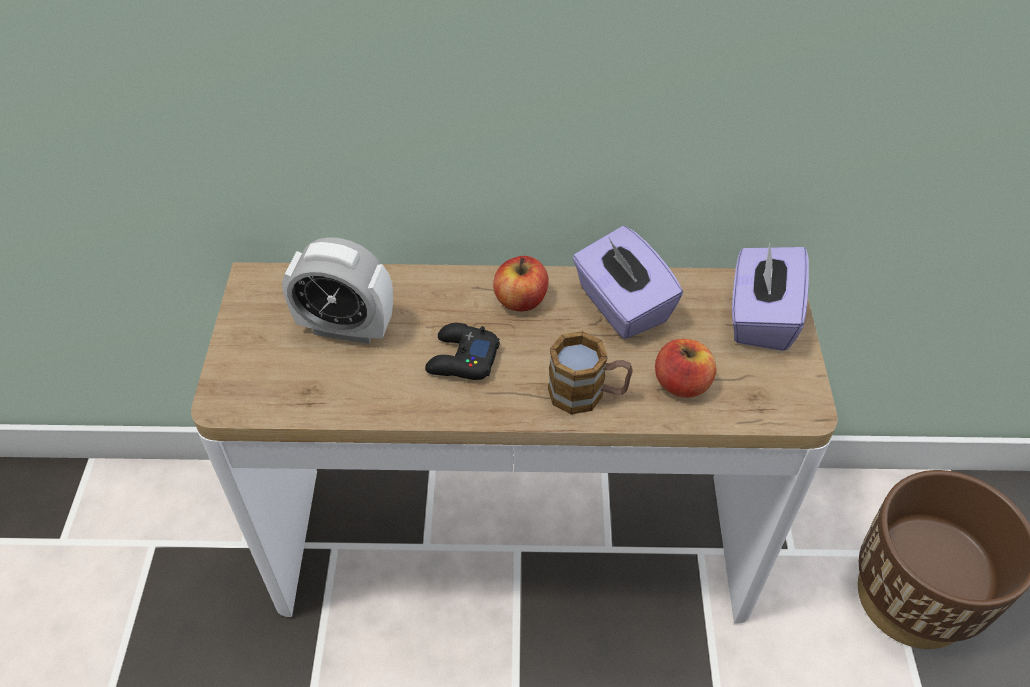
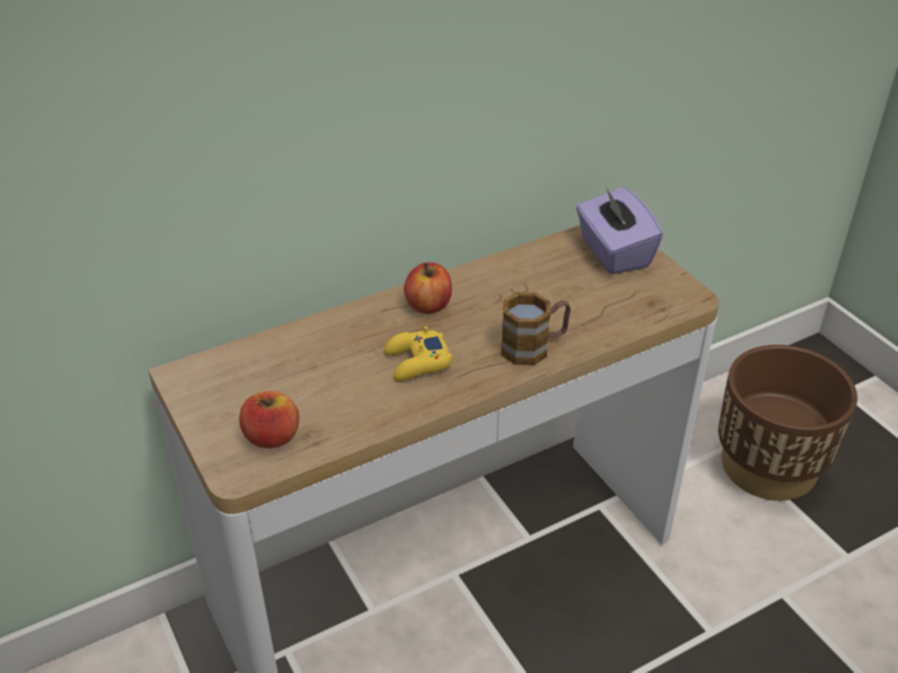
camera: 30 degrees left, 10 degrees down
(346, 328) = (299, 378): alarm clock -> none
(461, 359) = (417, 362): black game controller -> yellow game controller
(621, 306) = (509, 281): purple tissue box -> none
(681, 383) = (595, 314): apple -> apple (272, 437)

